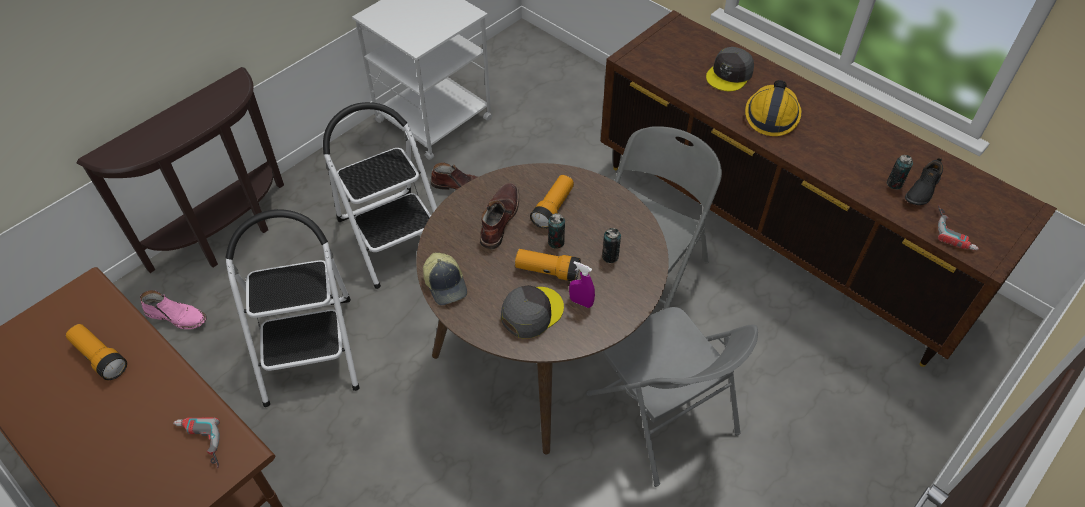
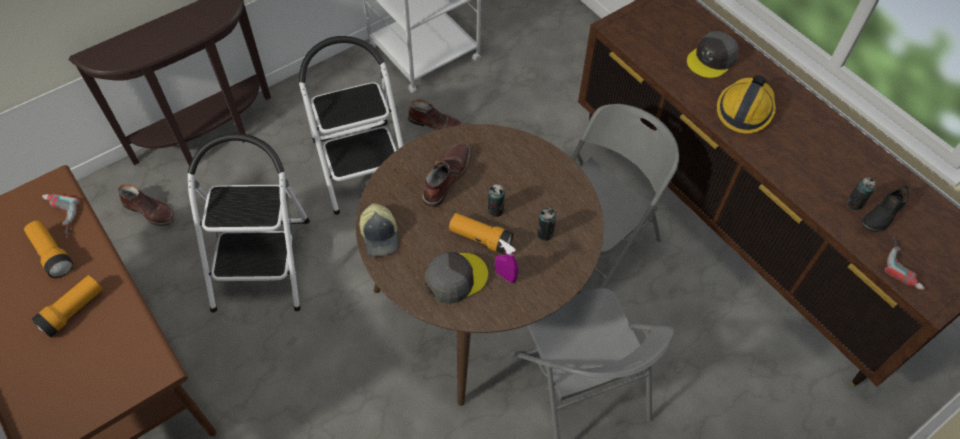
camera: 10 degrees right, 5 degrees up
(177, 316) = (151, 211): pink boot -> brown boot
(197, 445) = (120, 354): power drill -> power drill (57, 217)
(553, 208) = (501, 174): flashlight -> flashlight (73, 311)

